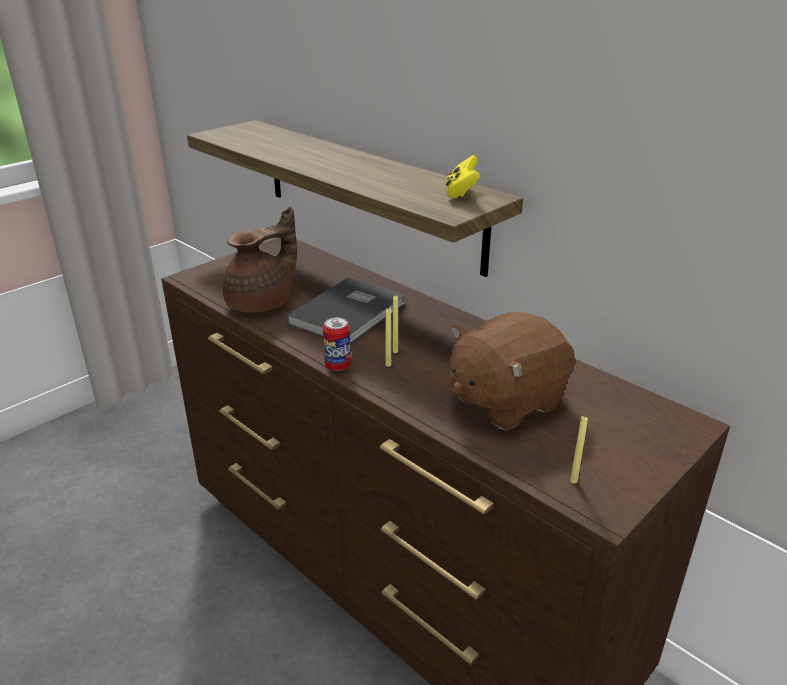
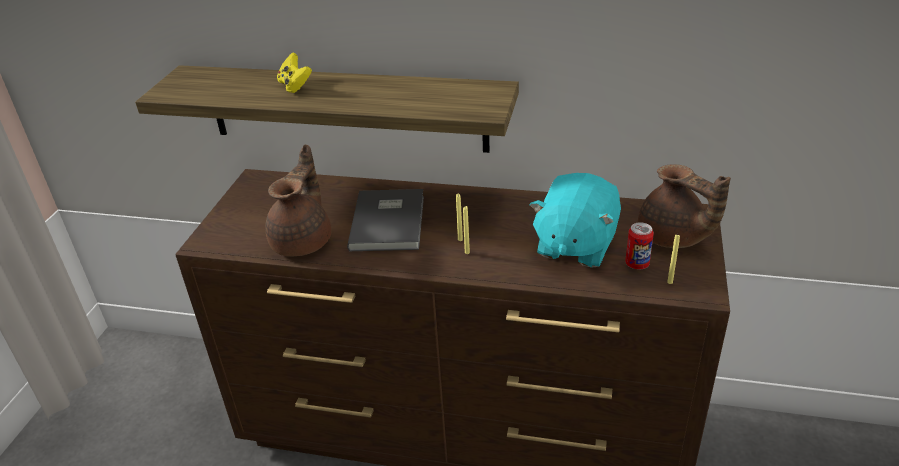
camera: 30 degrees left, 5 degrees up
(338, 365) = (430, 269): can -> can (637, 264)
(461, 193) = (471, 91): yellow game controller -> yellow game controller (295, 86)
(505, 400) = (574, 245): brown plush toy -> turquoise plush toy
(629, 437) = (673, 238): none -> brown teapot

